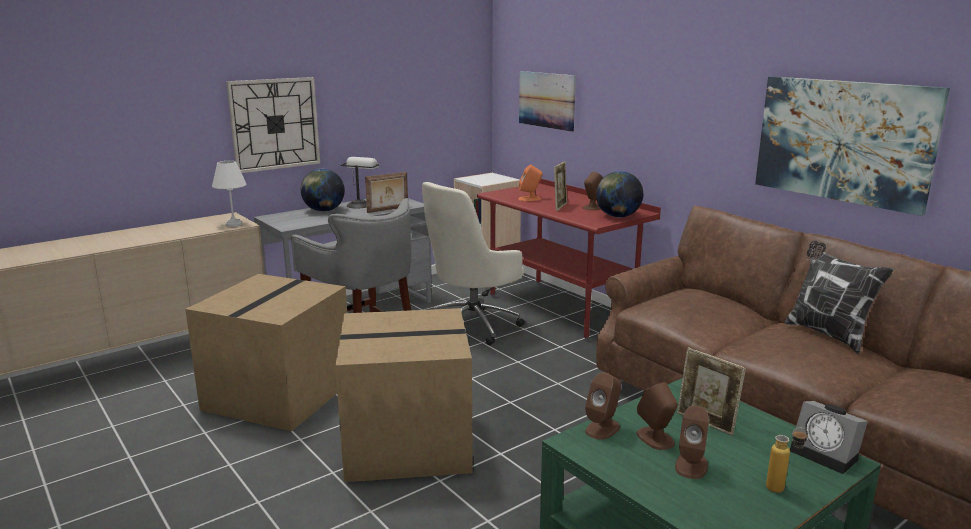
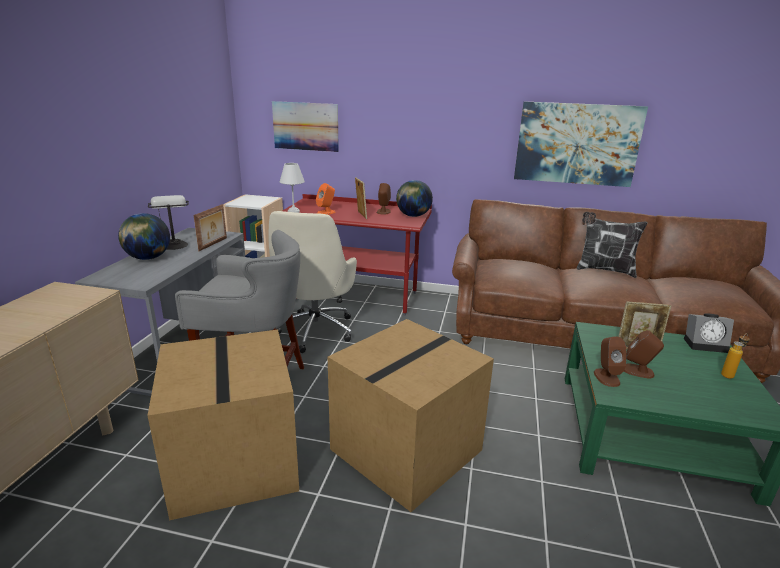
camera: 40 degrees left, 5 degrees up
(232, 224) = (84, 297): white table lamp -> white table lamp (293, 211)
(274, 124) = (75, 170): wall clock -> none
(691, 465) = (680, 380): brown speaker -> none

